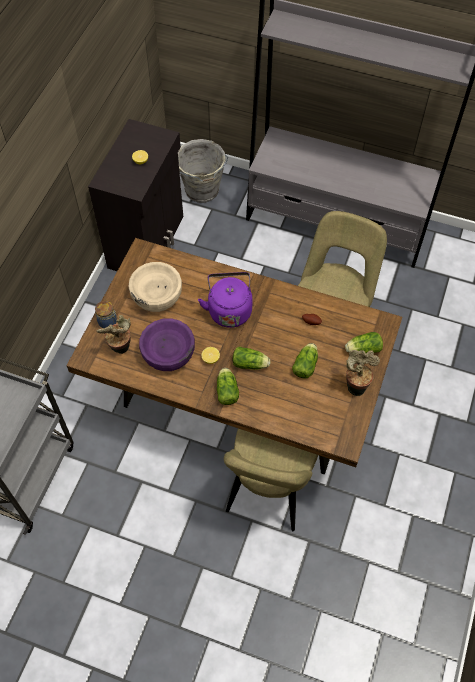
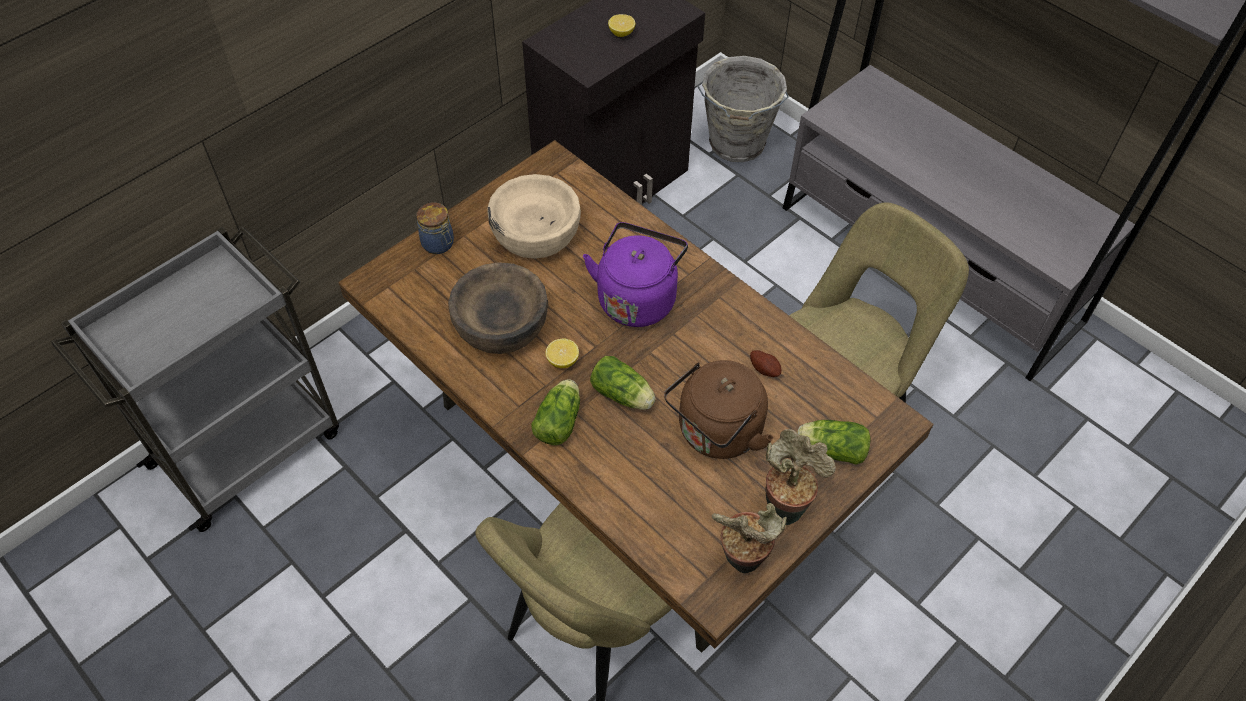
camera: 25 degrees right, 5 degrees down
(120, 349) = (432, 290): potted plant -> potted plant (742, 561)
(168, 353) = (501, 325): purple bowl -> brown bowl
(306, 364) = (716, 434): lettuce -> brown kettle

